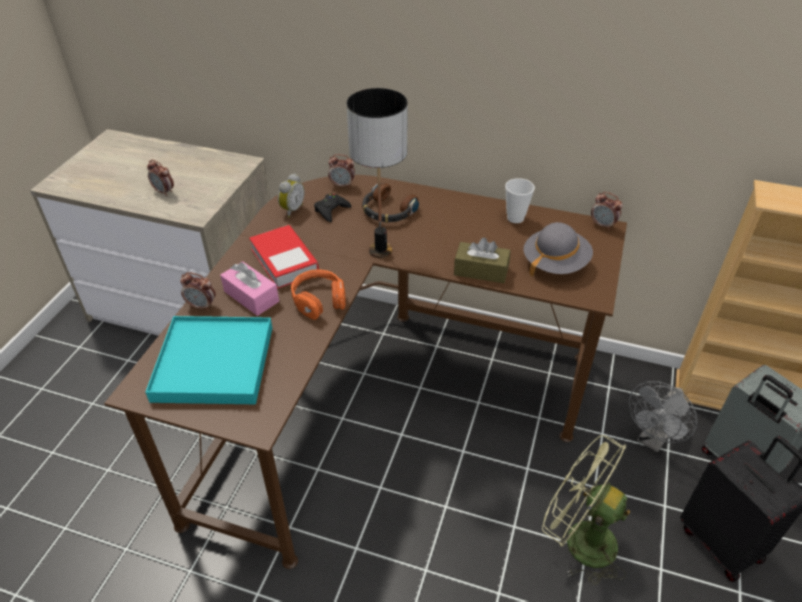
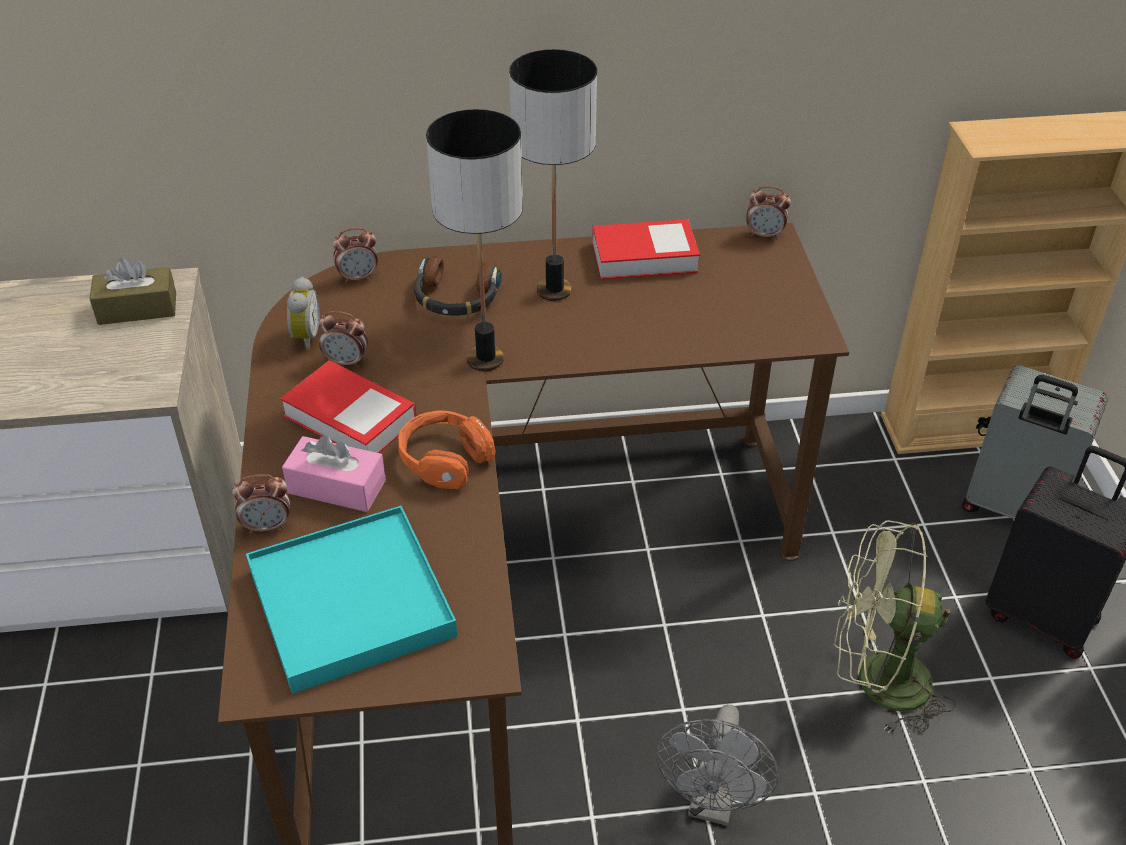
camera: 25 degrees left, 0 degrees up
(164, 192) = (64, 368): alarm clock -> alarm clock (346, 362)
(331, 210) = (368, 320): black game controller -> none
(446, 223) = (553, 291): none -> table lamp
(481, 271) = (646, 345): brown tissue box -> brown tissue box (137, 308)
(515, 218) = (644, 257): cup -> book
(555, 263) = (736, 305): grey hat -> none
(652, 440) = (898, 517): grey fan -> grey fan (712, 803)

